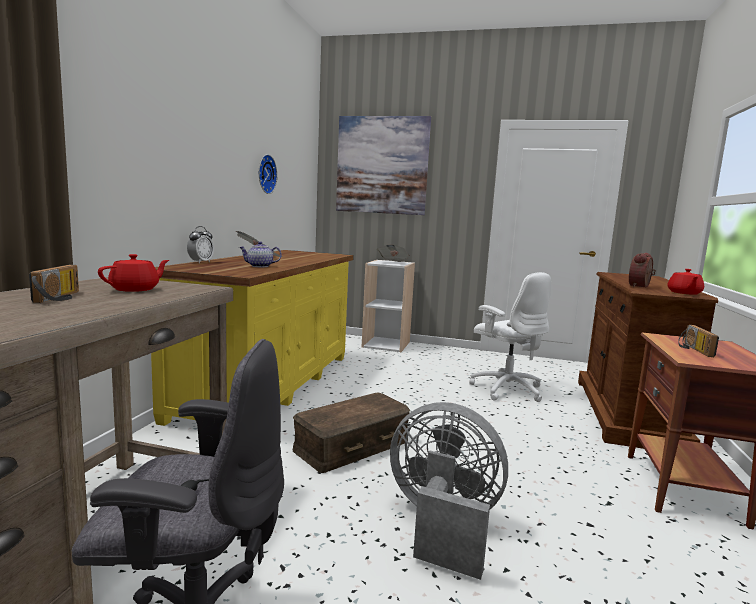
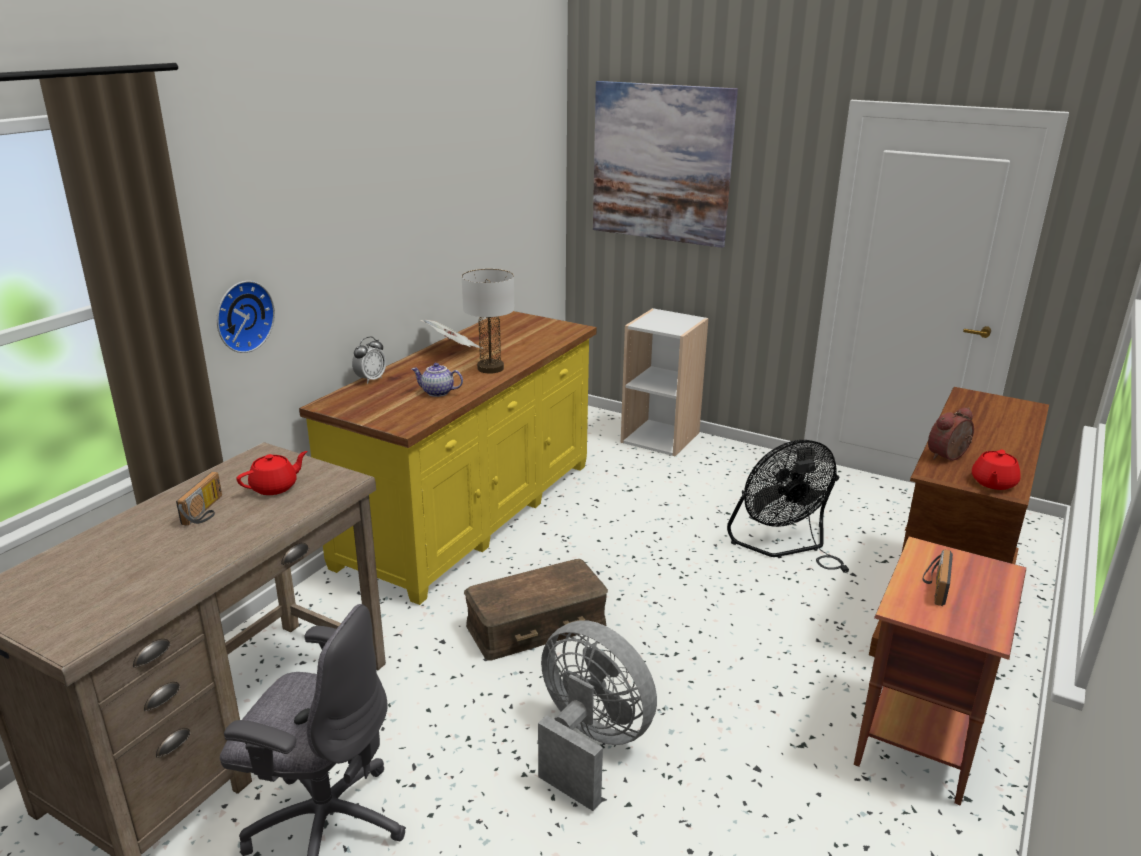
camera: 15 degrees right, 15 degrees up
(265, 174) = (467, 217): wall clock -> wall clock (242, 316)
(293, 261) = (491, 368): none -> table lamp
(393, 263) = (670, 323): newspaper -> none
(506, 389) = (792, 544): white office chair -> black fan

